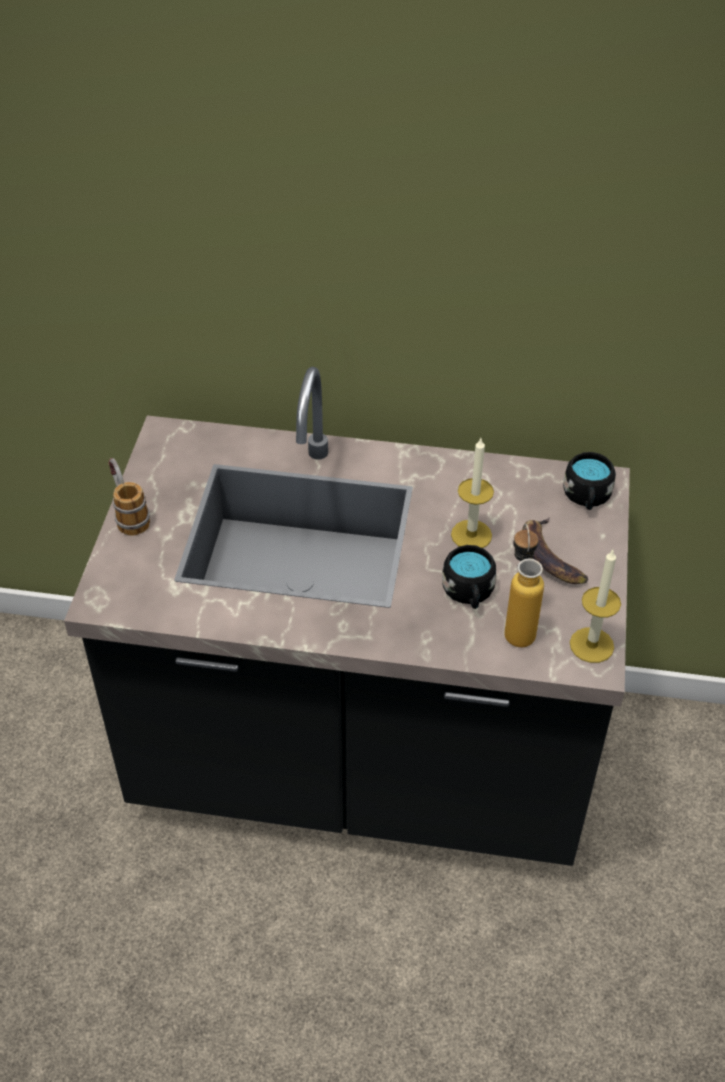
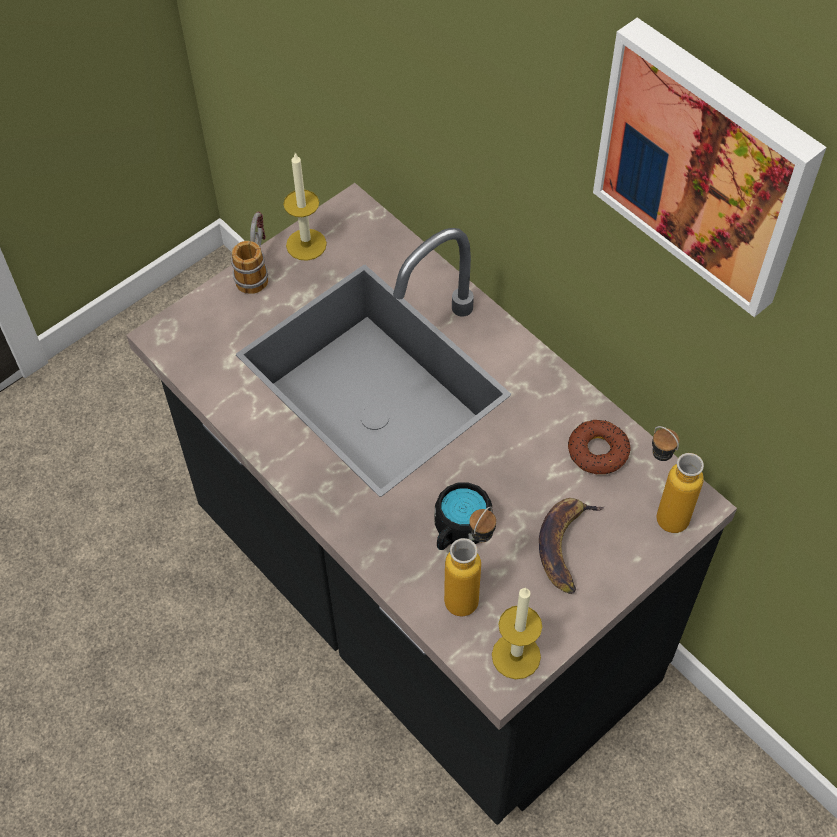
camera: 40 degrees right, 10 degrees up
(471, 535) = (516, 476): candle -> candle (306, 244)
(508, 487) = (597, 451): none -> donut
(546, 171) = (707, 165): none -> picture
(587, 498) = (661, 511): black mug -> bottle

